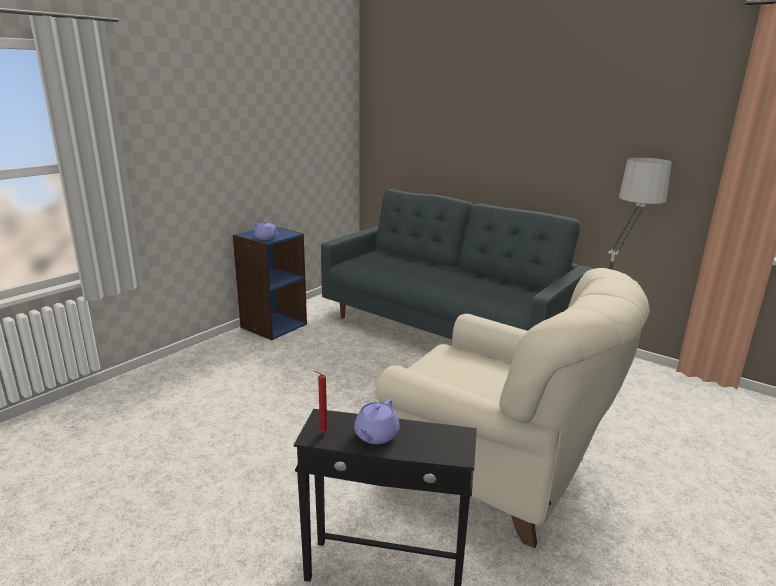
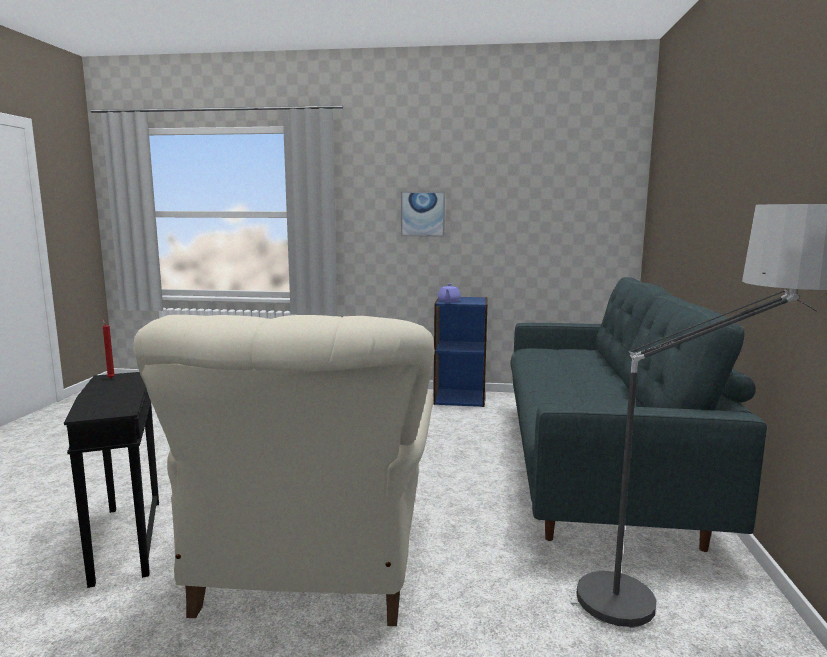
camera: 60 degrees right, 10 degrees down
(208, 150) = (422, 214): none -> picture
(376, 435) = (111, 390): purple teapot -> none

